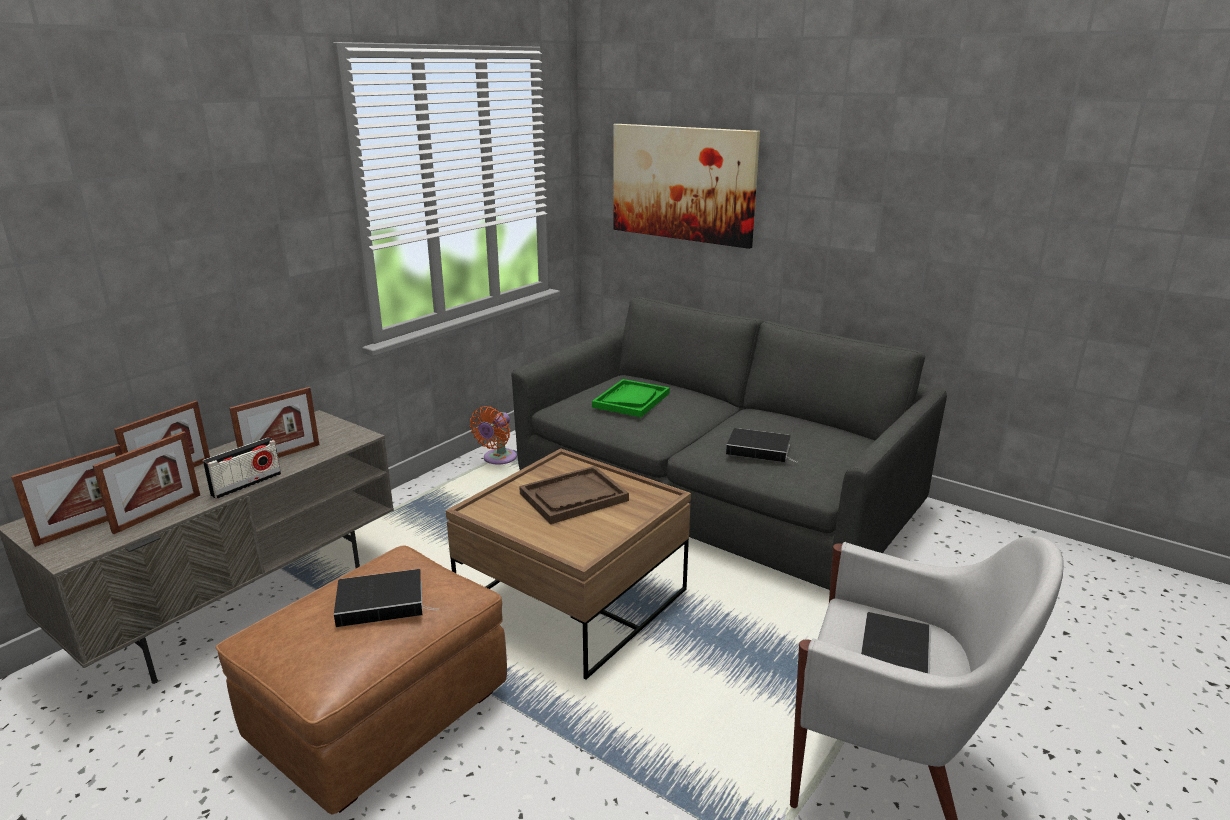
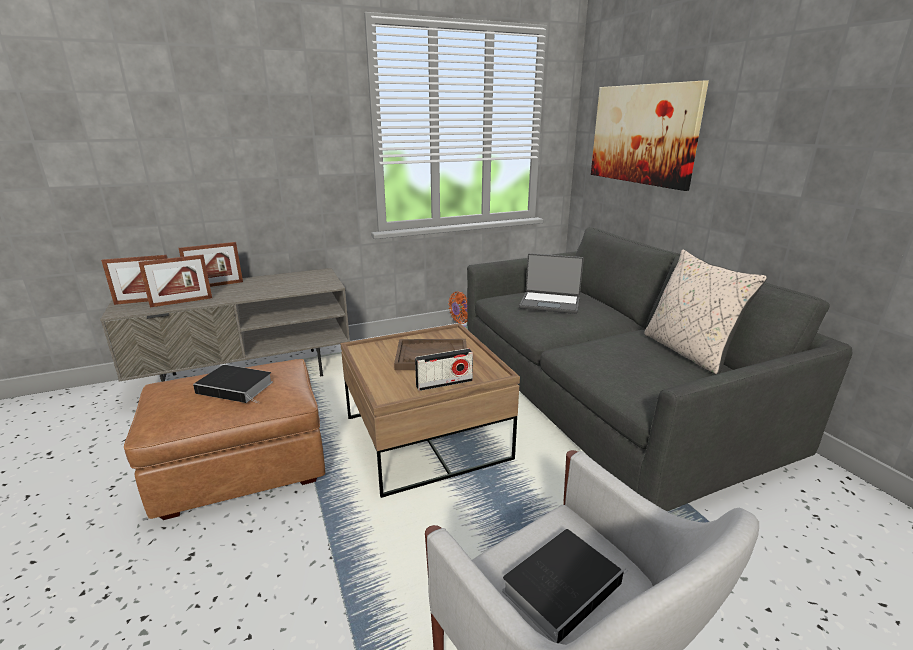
camera: 30 degrees right, 0 degrees up
(246, 484) = (240, 297): radio -> radio (444, 383)
(281, 456) = (277, 287): picture frame -> none
(631, 400) = (550, 303): green tray -> laptop
(760, 449) = (619, 360): book -> none
(810, 425) = (688, 352): none -> beige pillow

